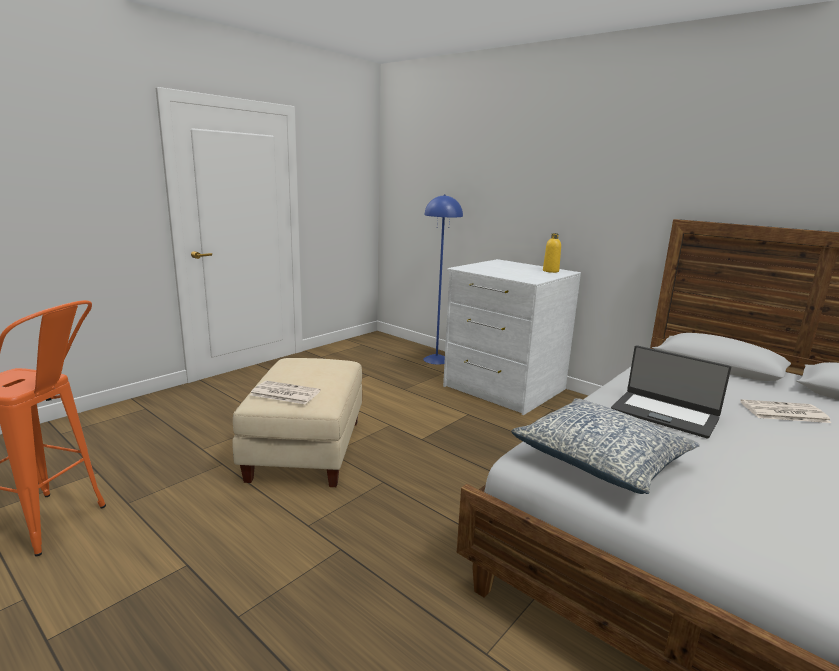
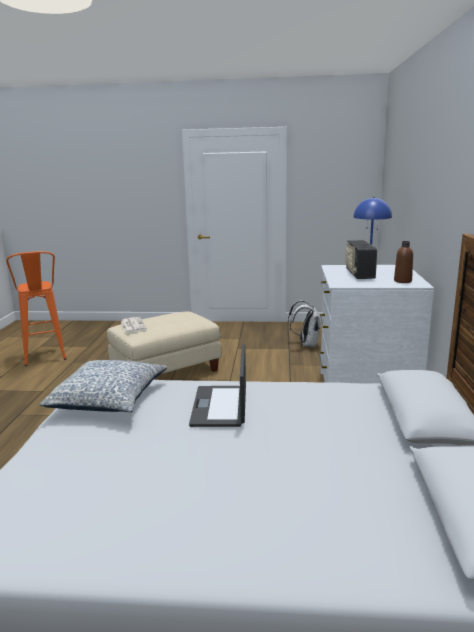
camera: 55 degrees right, 0 degrees up
(374, 366) = (306, 344): none -> white backpack
(506, 271) = (359, 274): none -> radio
(550, 271) = (402, 281): yellow bottle -> brown bottle
(783, 412) = (317, 455): newspaper -> none

